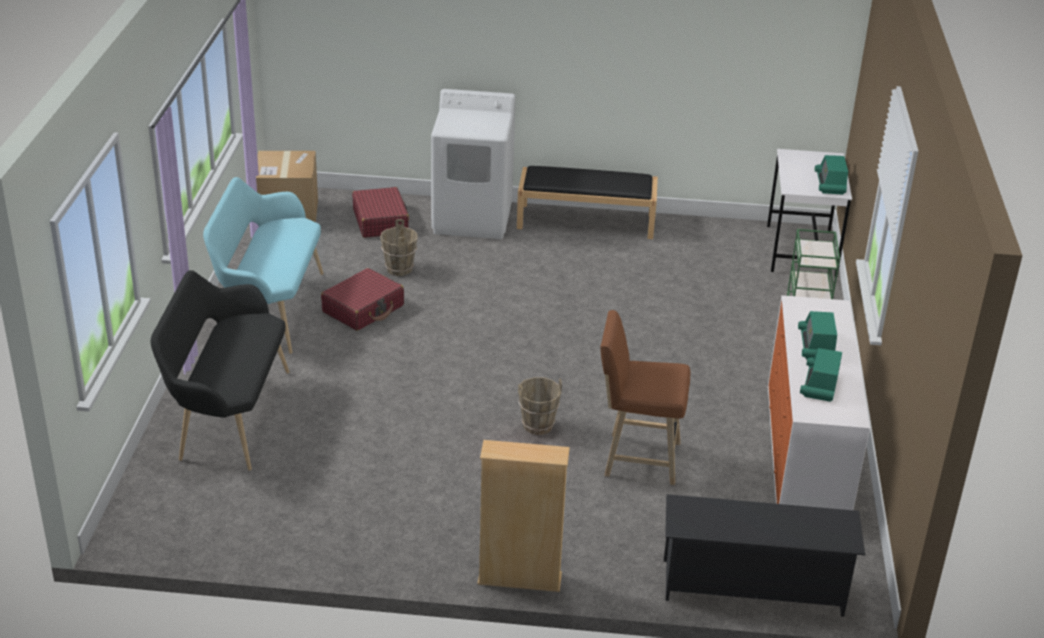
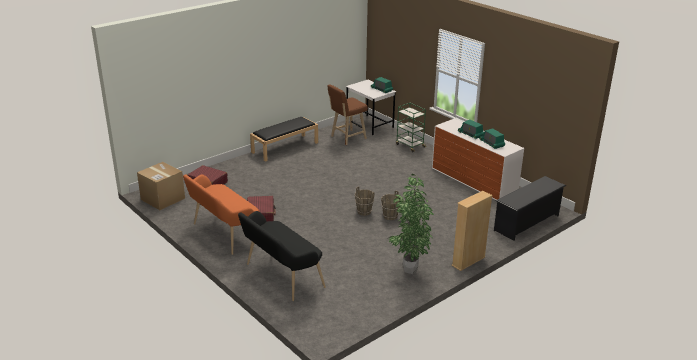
camera: 45 degrees left, 5 degrees down
(269, 309) = (223, 234): turquoise bench -> orange bench
(399, 269) = (247, 195): brown bucket -> brown bucket (364, 212)
(403, 527) = (408, 270): none -> potted plant
(473, 218) = (242, 165): white washing machine -> none
(637, 458) = (435, 208): brown stool -> brown stool (347, 138)

